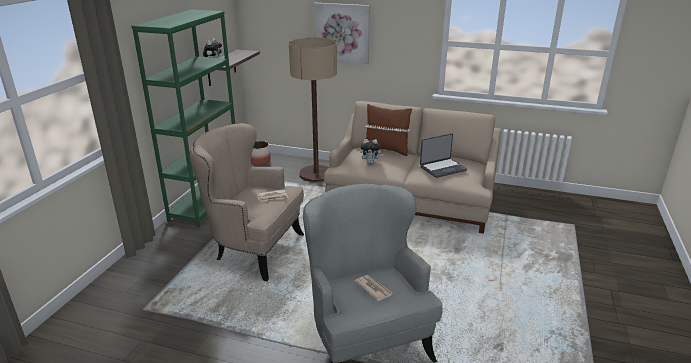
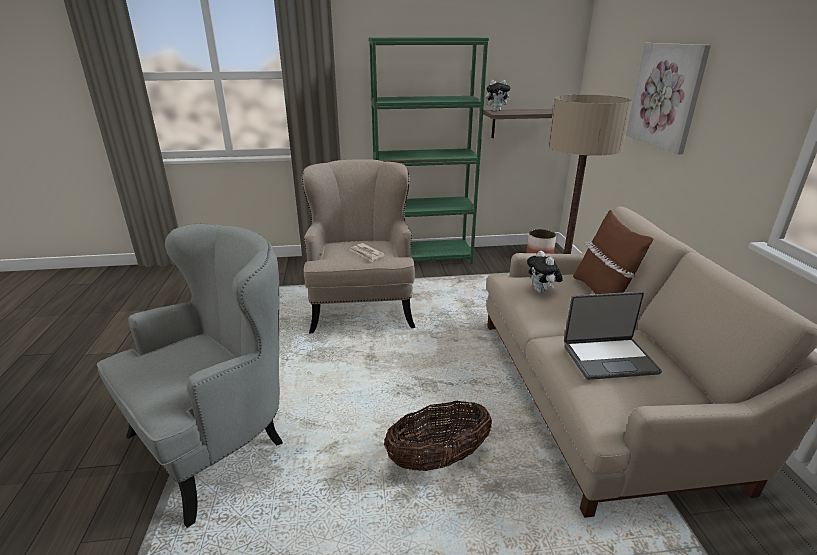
camera: 65 degrees right, 0 degrees up
(373, 288) = (179, 364): newspaper -> none
(430, 260) = (438, 459): none -> basket
(442, 168) = (609, 358): laptop -> laptop turned 45 degrees counterclockwise

